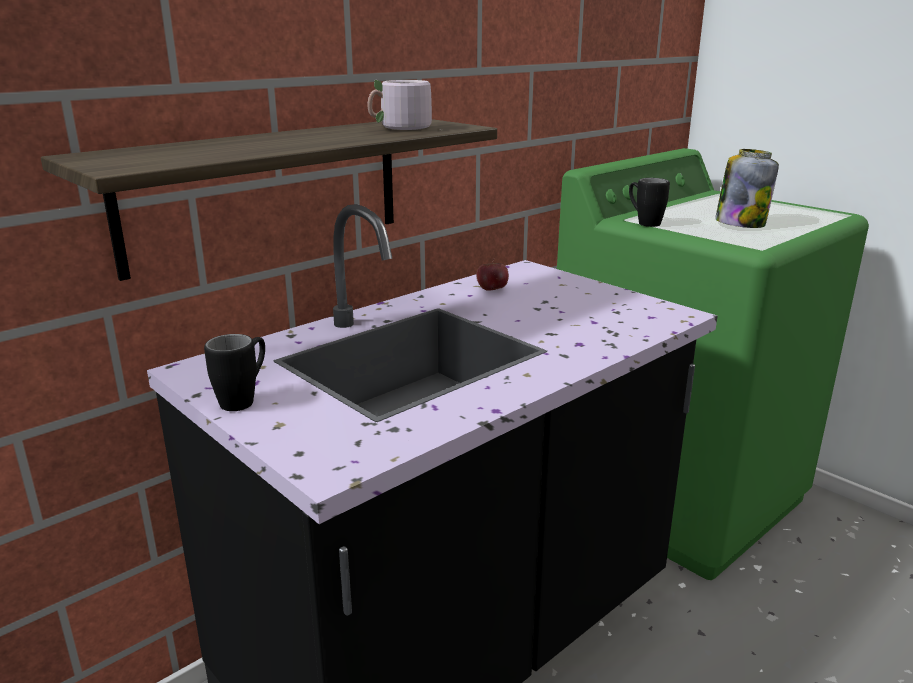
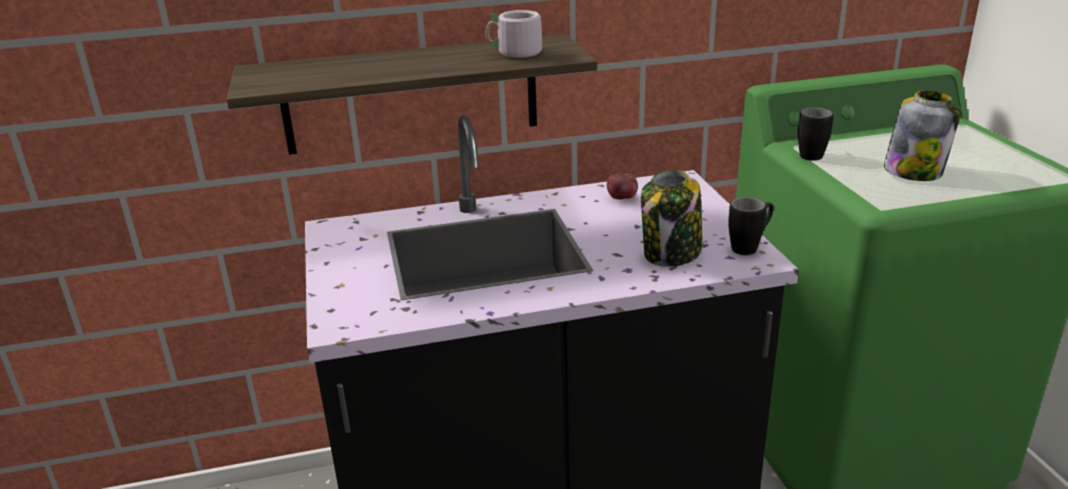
camera: 30 degrees right, 5 degrees up
(244, 399) = (339, 259): black mug -> black mug (750, 247)
(599, 324) = (671, 254): none -> jar

